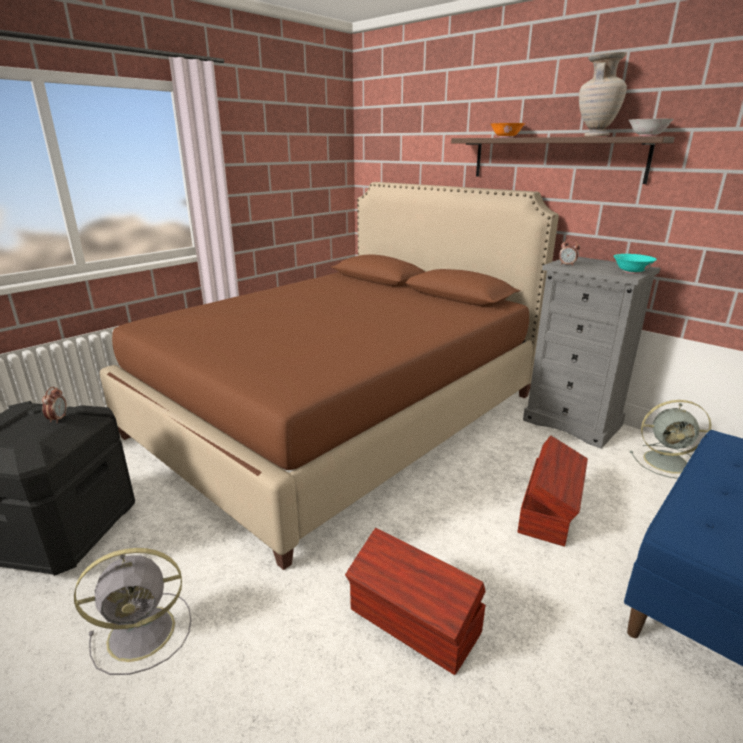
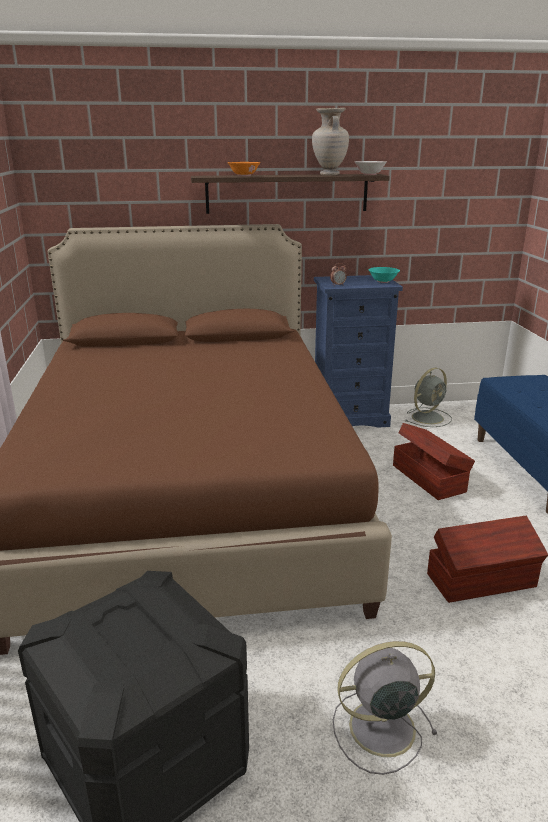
camera: 50 degrees left, 0 degrees up
(58, 419) = (158, 601): alarm clock -> none
(145, 632) = (379, 728): grey fan -> grey fan turned 120 degrees counterclockwise
(573, 422) = (350, 417): grey dresser -> blue dresser

